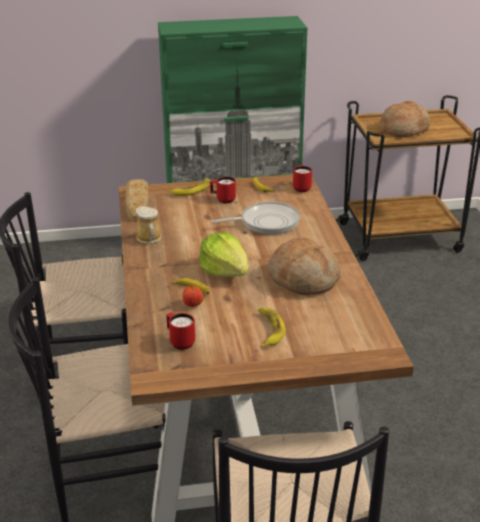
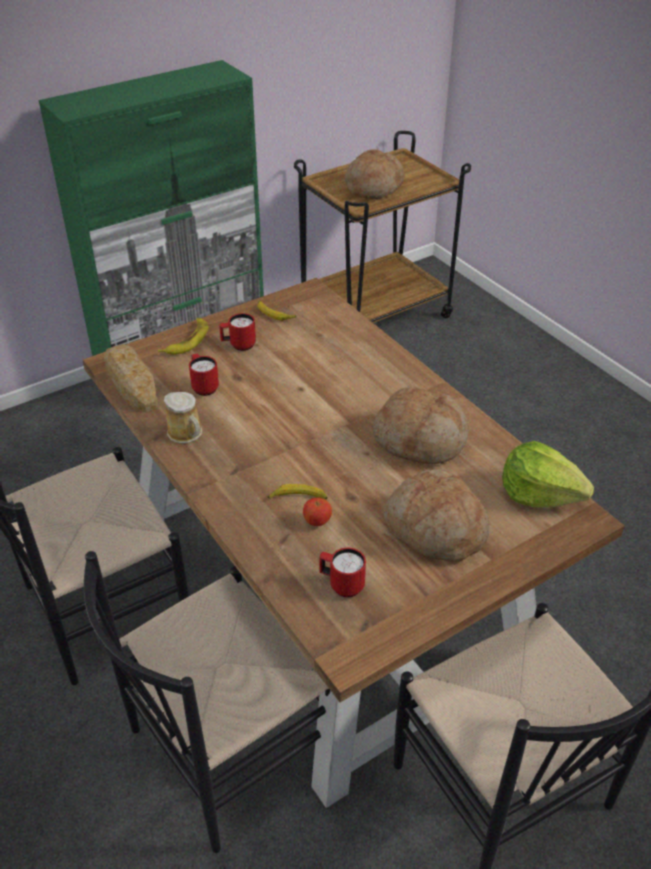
camera: 25 degrees left, 10 degrees up
(225, 271) = (319, 456): lettuce -> lettuce (539, 493)
(266, 222) = (317, 366): frying pan -> none
(269, 330) = (434, 529): banana -> bread
(301, 187) = (322, 302): red mug -> red mug (203, 386)

